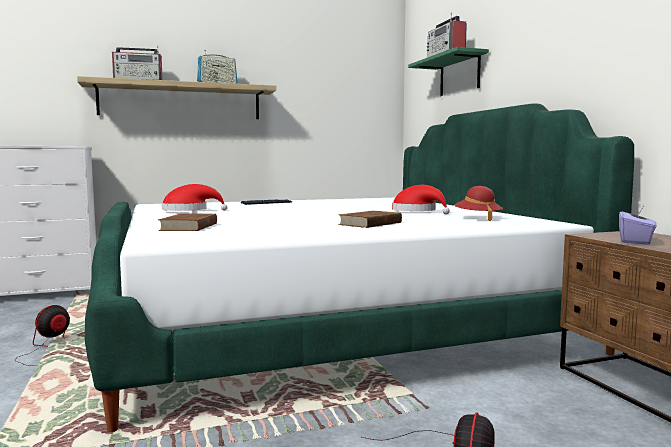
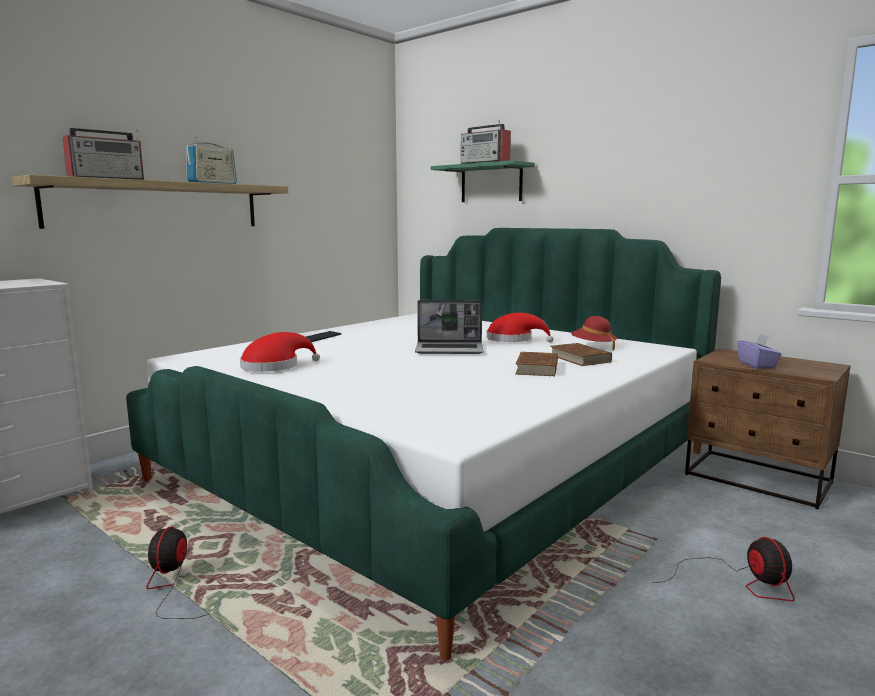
camera: 30 degrees left, 5 degrees up
(189, 227) = (386, 401): brown book -> brown book (580, 358)
(341, 212) = (450, 350): none -> laptop

